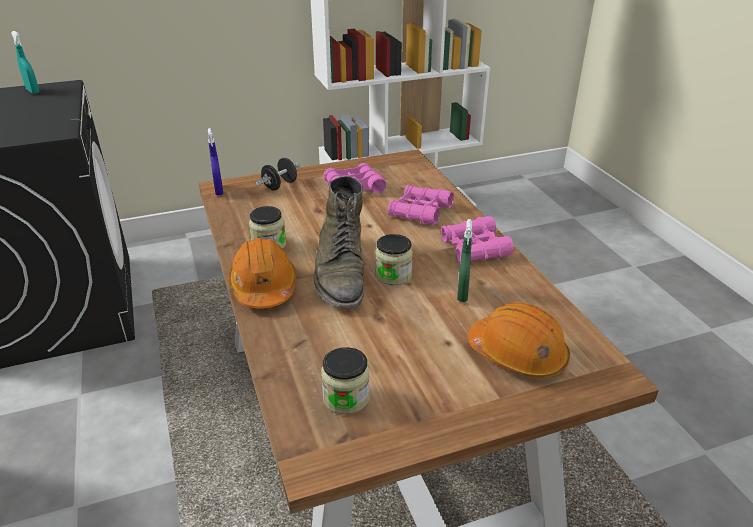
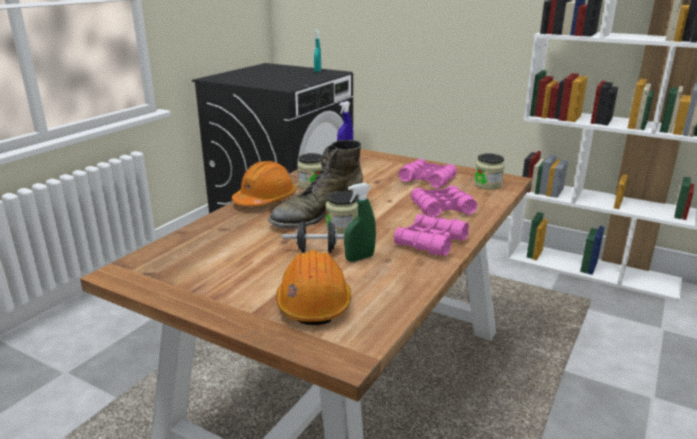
camera: 50 degrees right, 10 degrees down
(280, 185) = (384, 162): black dumbbell -> black dumbbell (317, 251)
(346, 397) = (187, 261): jar -> jar (488, 185)

